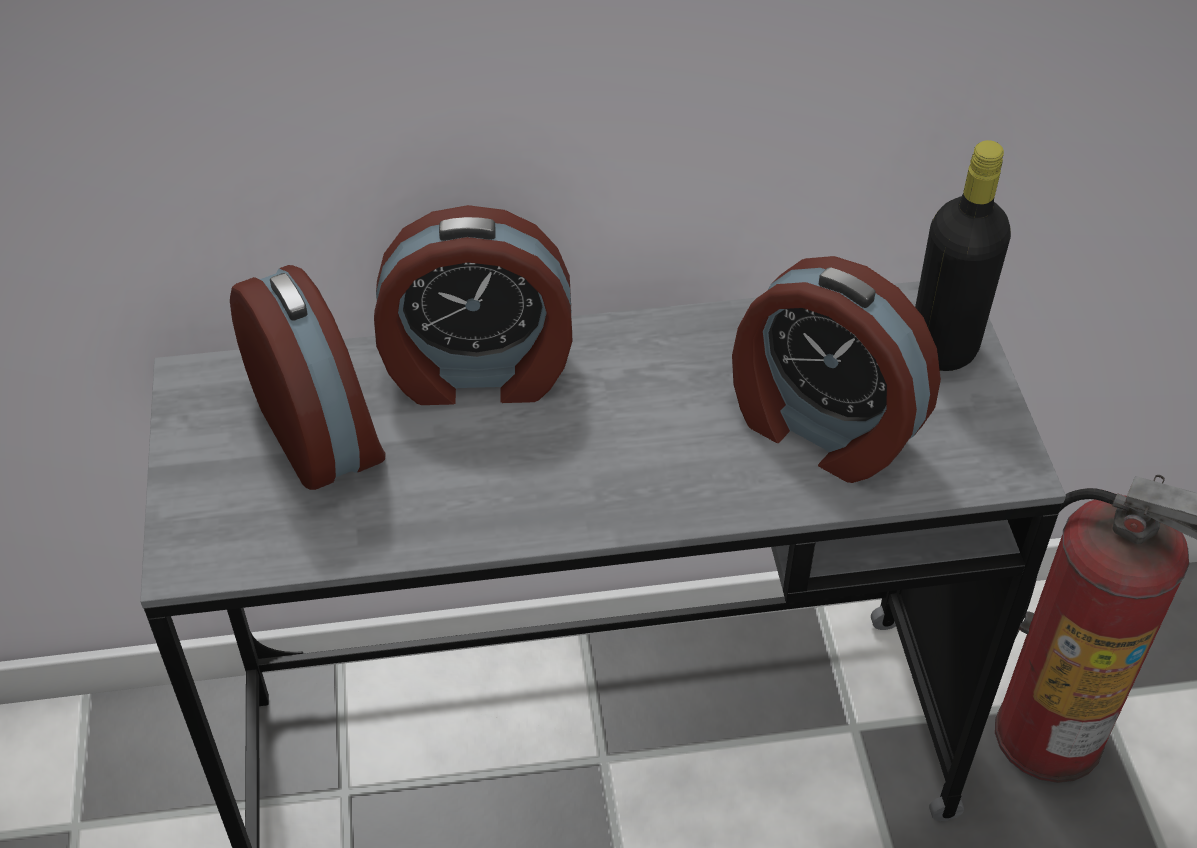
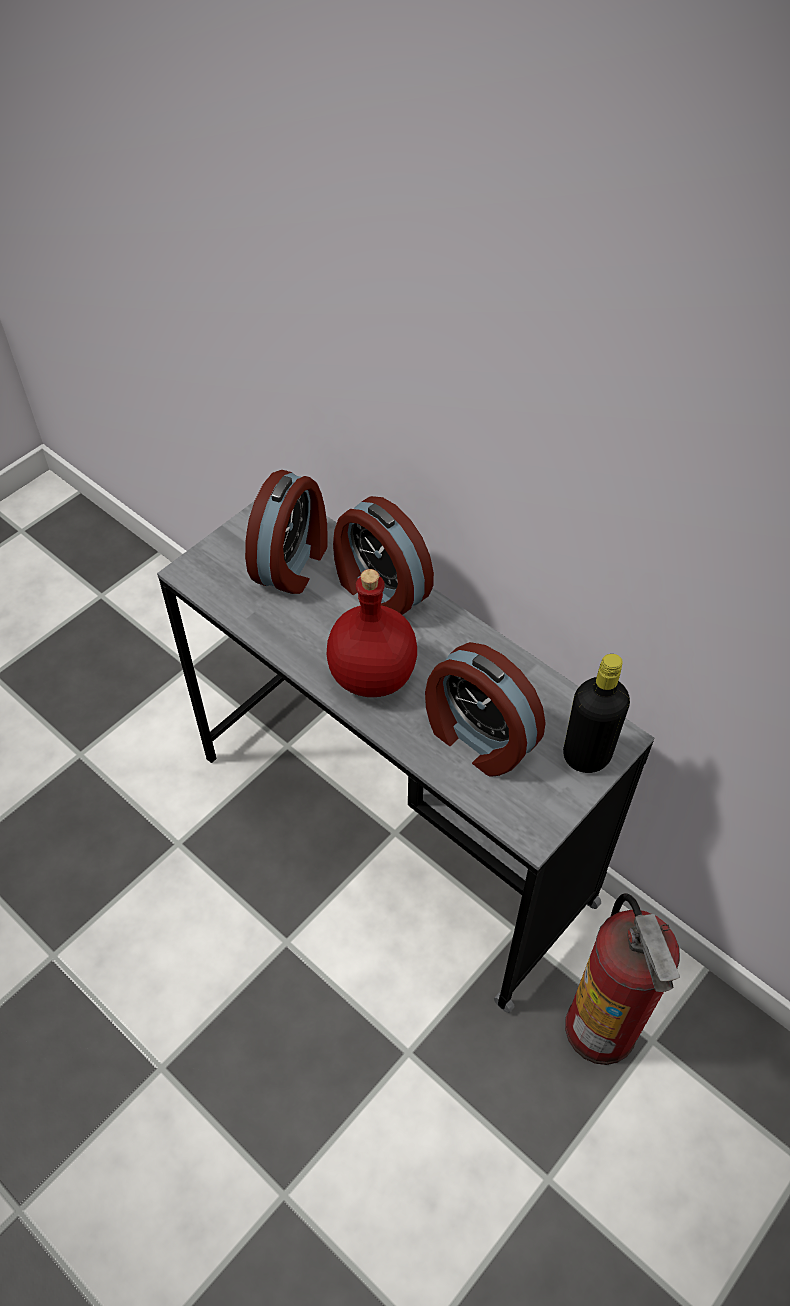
camera: 50 degrees right, 5 degrees up
(614, 471) = (371, 676): none -> red bottle
(821, 428) = (477, 738): alarm clock -> alarm clock turned 45 degrees counterclockwise

